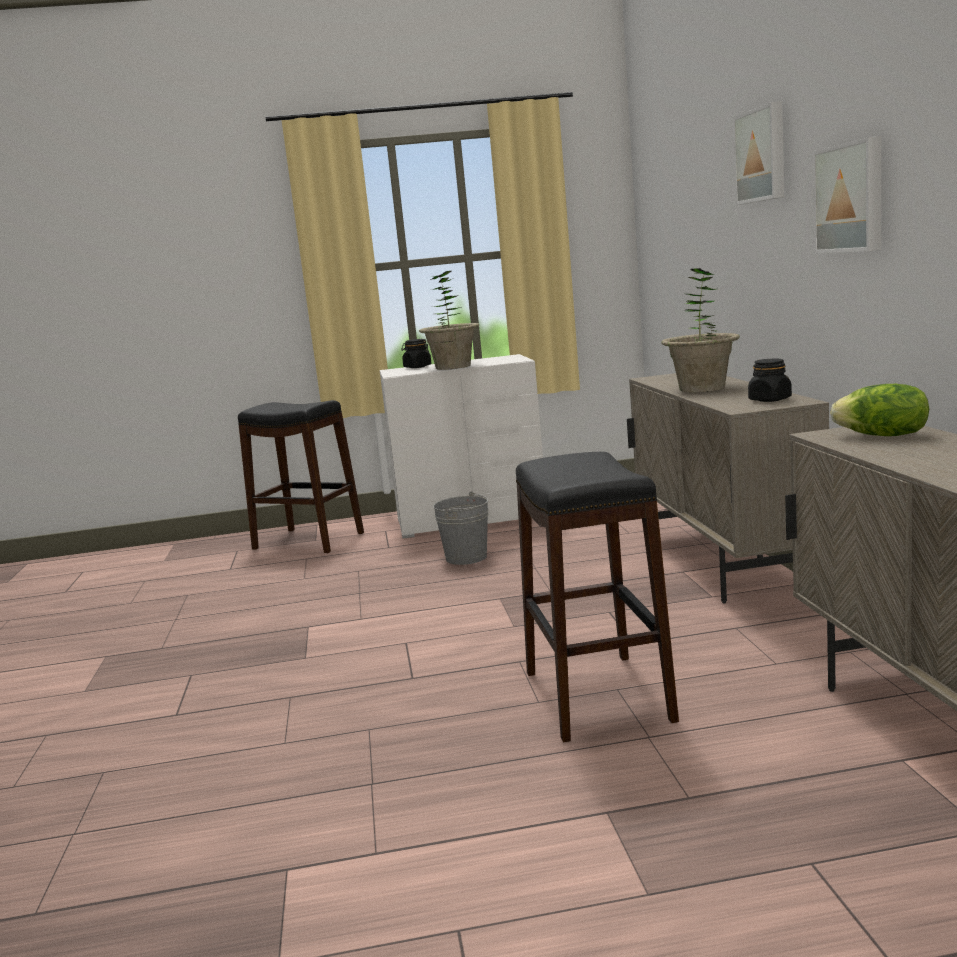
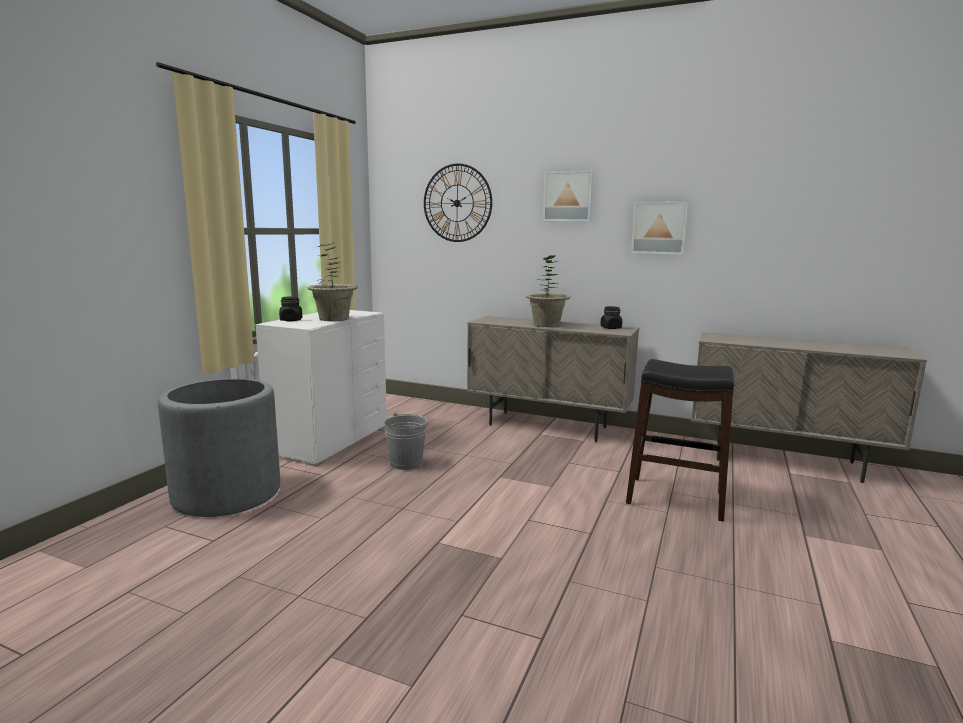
camera: 60 degrees left, 0 degrees up
(309, 541) = (227, 493): black stool -> grey planter
(682, 187) = (457, 203): none -> wall clock
(882, 436) = (732, 338): lettuce -> none

